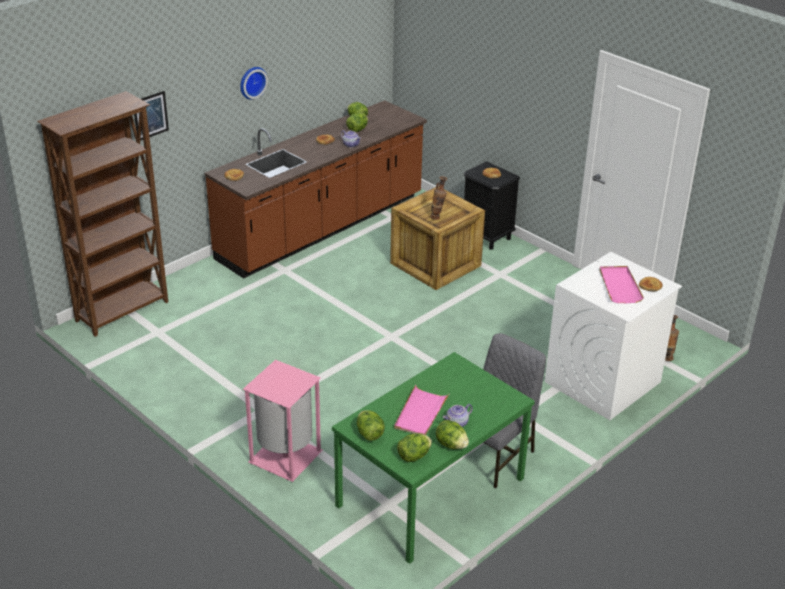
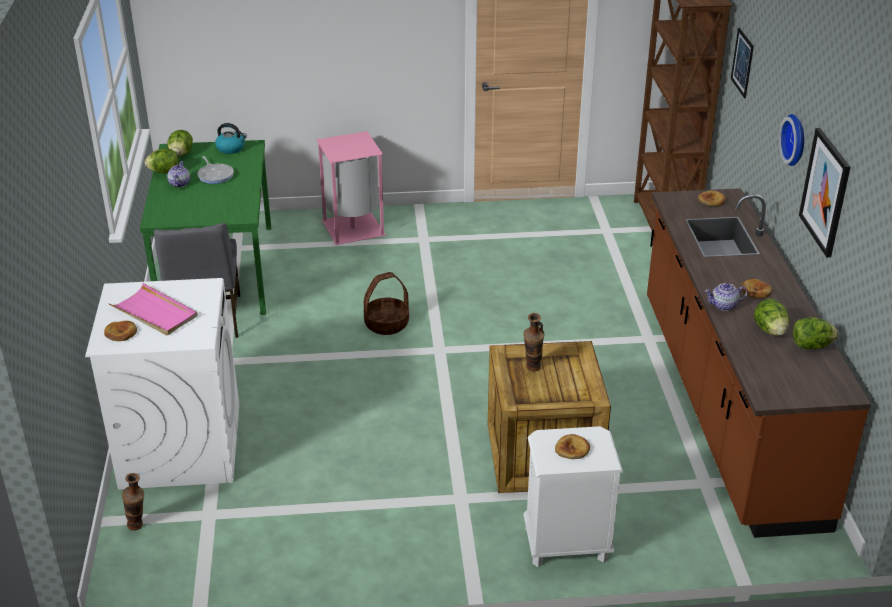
camera: 130 degrees right, 0 degrees up
(296, 72) = (825, 192): none -> picture
(369, 434) = (231, 148): lettuce -> kettle
(391, 370) = (386, 324): none -> basket
(420, 413) = (215, 175): pink tray -> frying pan
(486, 236) = (566, 545): black nightstand -> white nightstand

